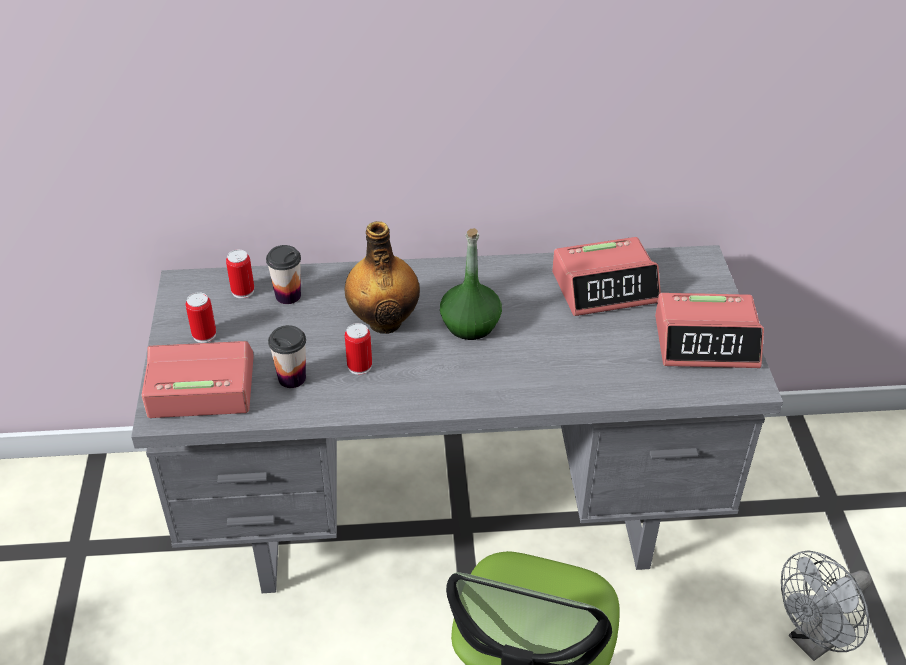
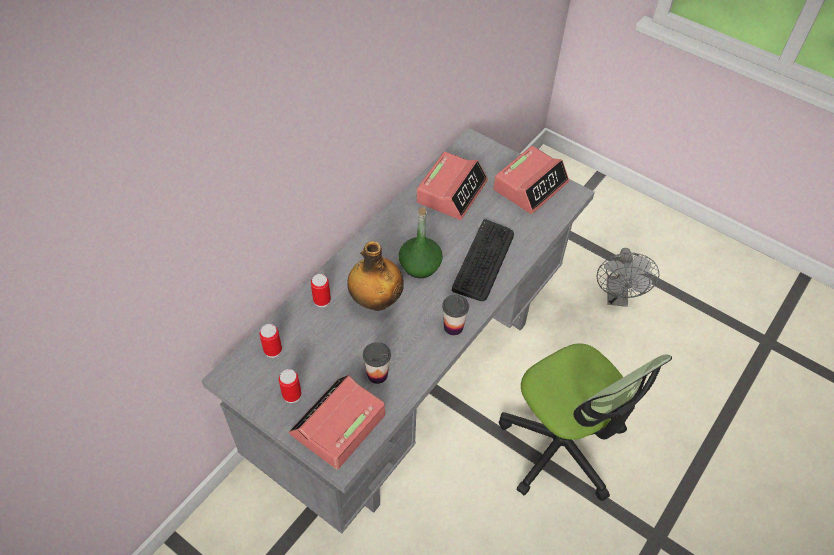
camera: 50 degrees left, 10 degrees up
(288, 295) = (303, 330): cup -> cup (453, 327)
(359, 366) = (401, 336): can -> can (322, 300)
(542, 368) = (484, 261): none -> keyboard

